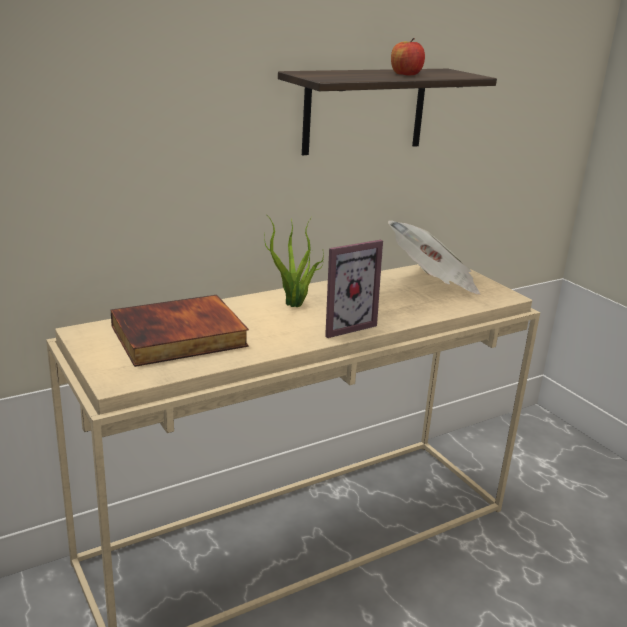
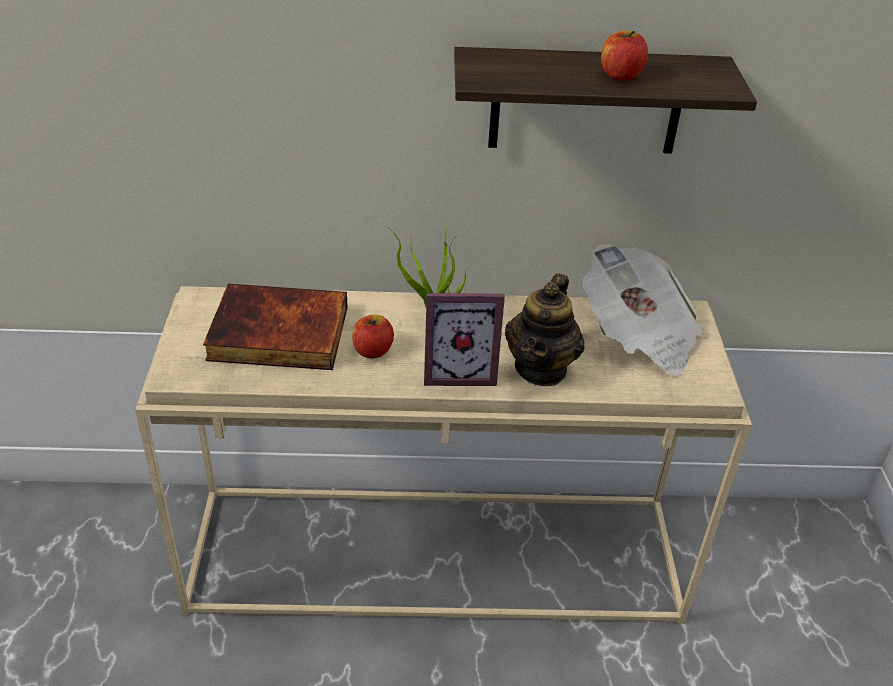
camera: 30 degrees right, 15 degrees up
(266, 329) = (372, 350): none -> apple
(394, 311) = (541, 368): none -> teapot

